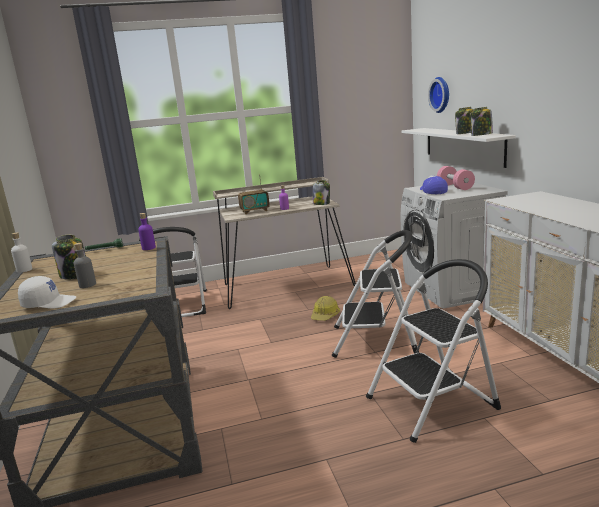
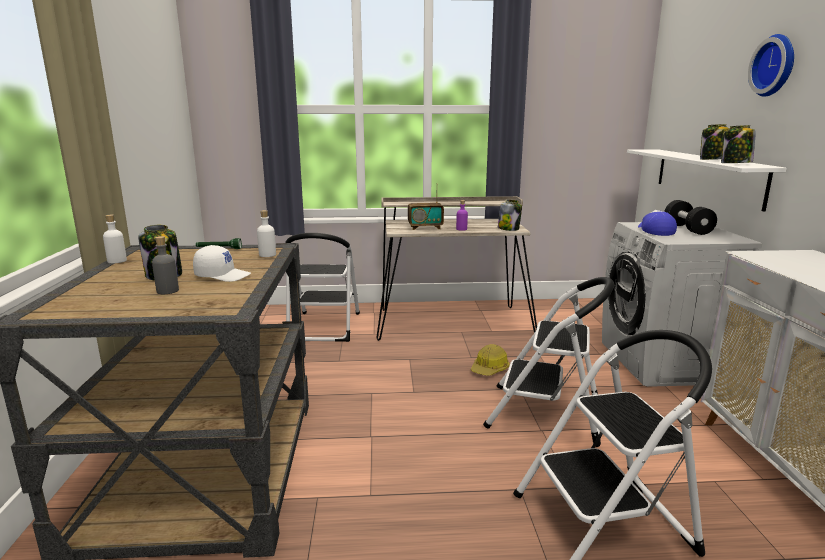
camera: 10 degrees right, 0 degrees up
(49, 303) = (107, 307): white cap -> white cap (223, 275)
(148, 248) = (267, 255): purple bottle -> white bottle
(441, 94) = (687, 107): wall clock -> wall clock (776, 65)
(455, 187) = (687, 229): pink dumbbell -> black dumbbell

